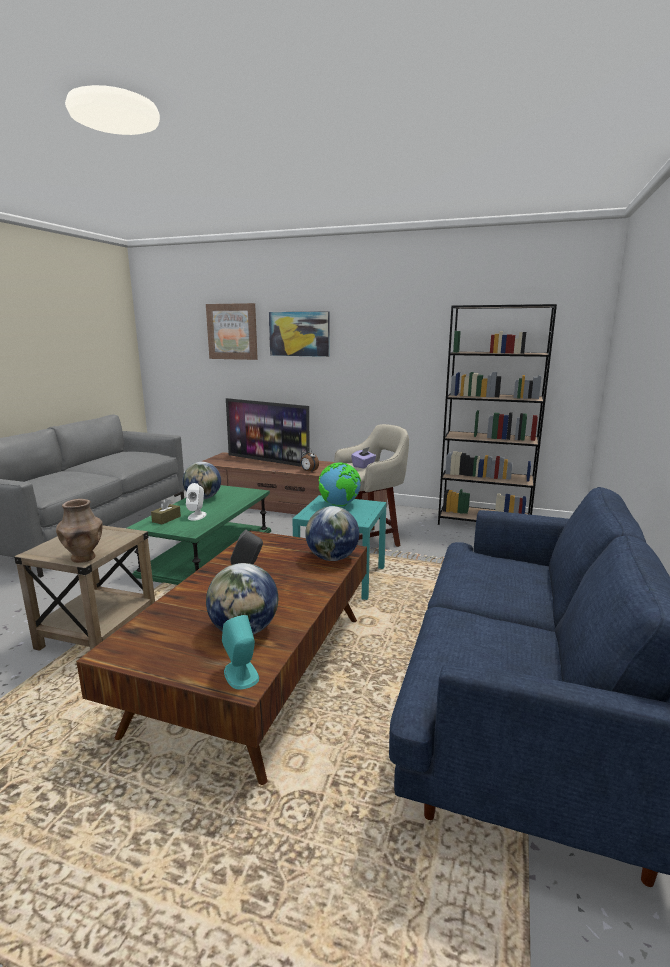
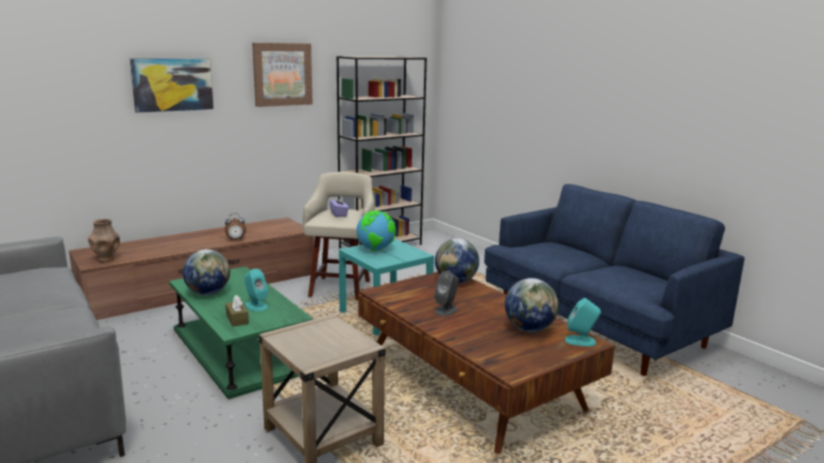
camera: 55 degrees left, 0 degrees up
(84, 558) = (363, 345): brown vase -> brown vase (106, 259)
(197, 516) = (256, 306): white speaker -> turquoise speaker
(232, 331) = (71, 84): picture -> picture (282, 74)
(268, 461) = (161, 243): television -> none

